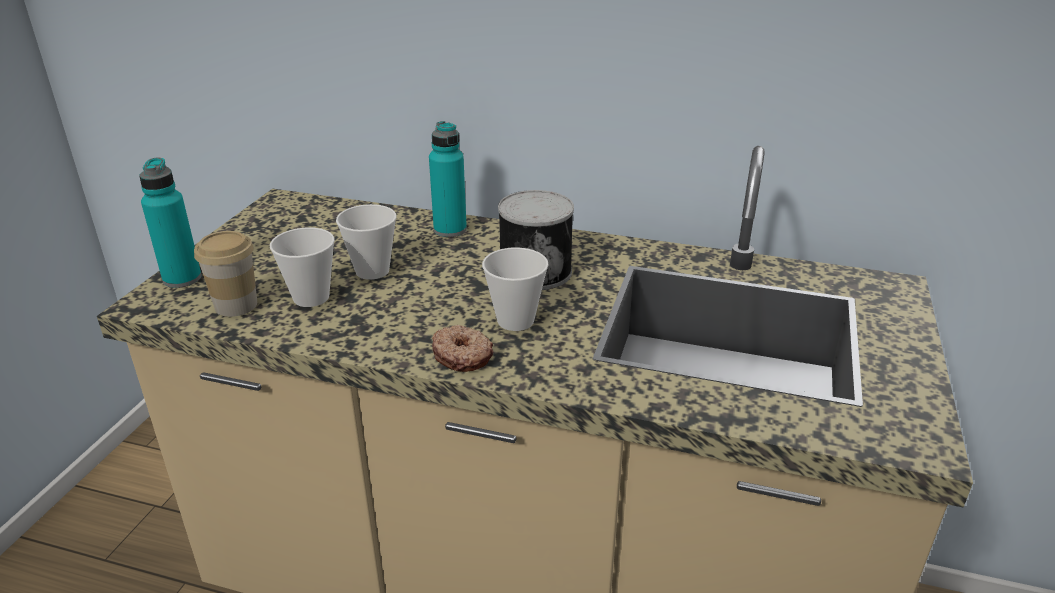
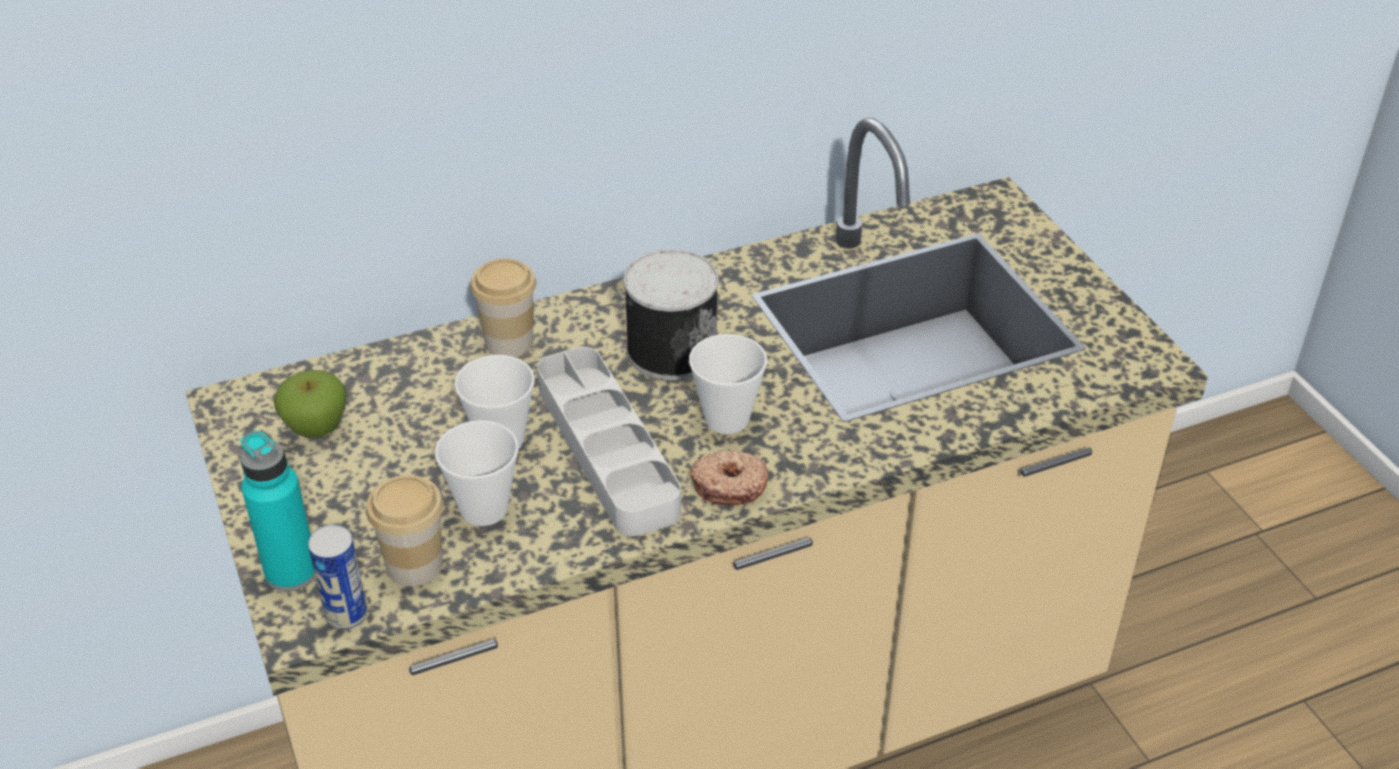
camera: 40 degrees left, 10 degrees up
(169, 310) = (346, 615): none -> can
(298, 226) = (317, 428): none -> apple
(421, 301) = (607, 448): none -> grey tray
(450, 230) = (509, 341): turquoise bottle -> cup

